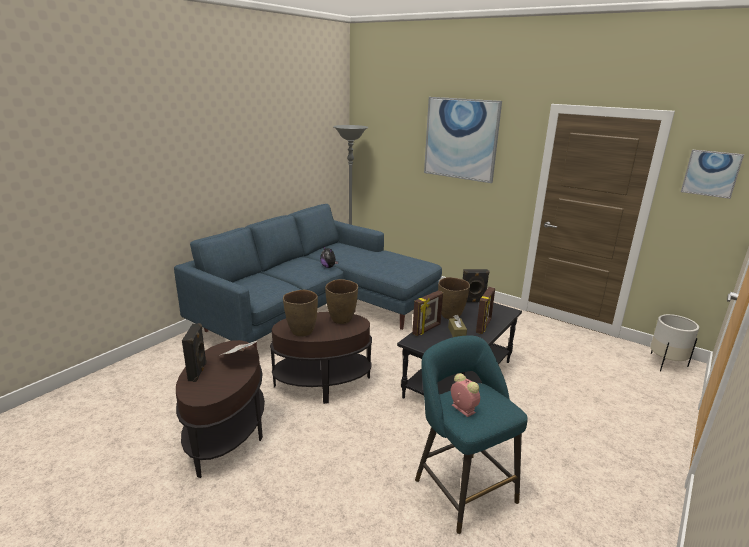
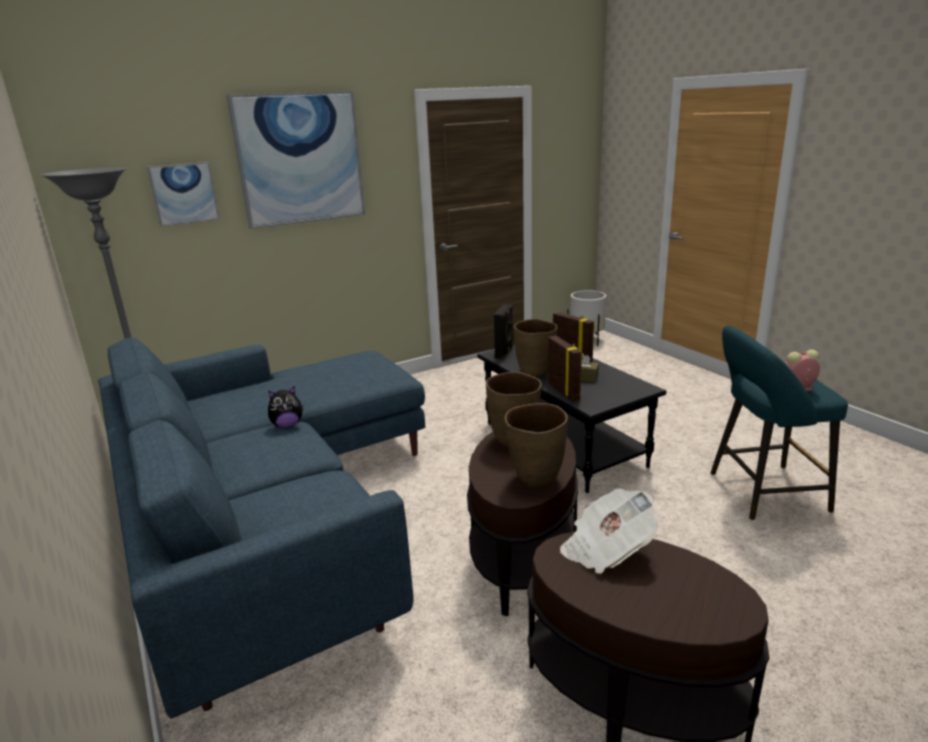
camera: 65 degrees left, 0 degrees up
(198, 372) = (647, 608): black speaker -> none
(711, 173) = (567, 145): picture -> picture (184, 193)

